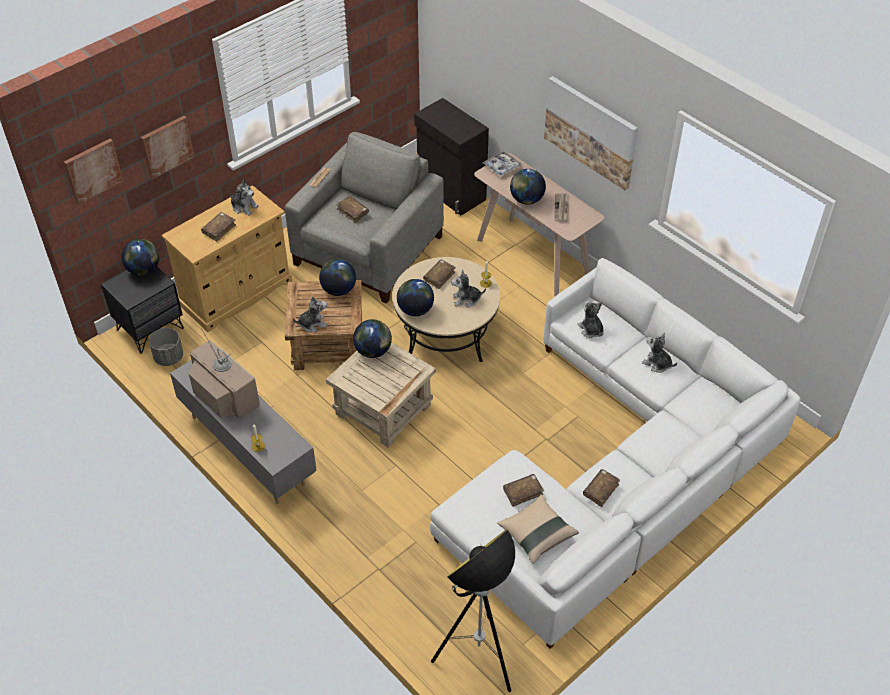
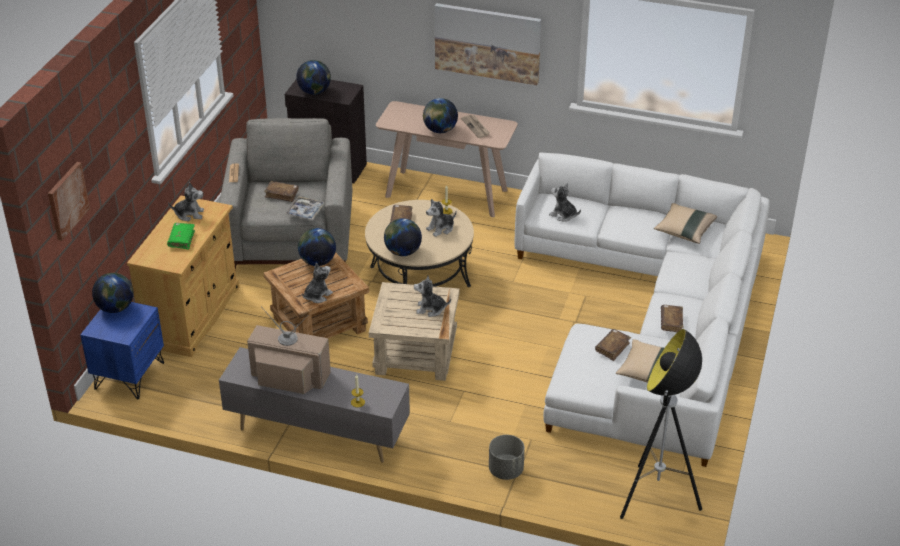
camera: 30 degrees left, 10 degrees down
(150, 328) = (129, 375): black nightstand -> blue nightstand
(167, 146) = (113, 165): picture -> none
(169, 357) = (170, 391): grey planter -> grey planter (506, 470)
(219, 229) = (181, 239): brown book -> green book
(373, 351) = (392, 296): globe -> globe (314, 92)
(502, 167) = (396, 113): tray -> tray (305, 211)
(657, 364) = (637, 219): plush toy -> plush toy (430, 309)
(694, 395) = (684, 231): none -> beige pillow

